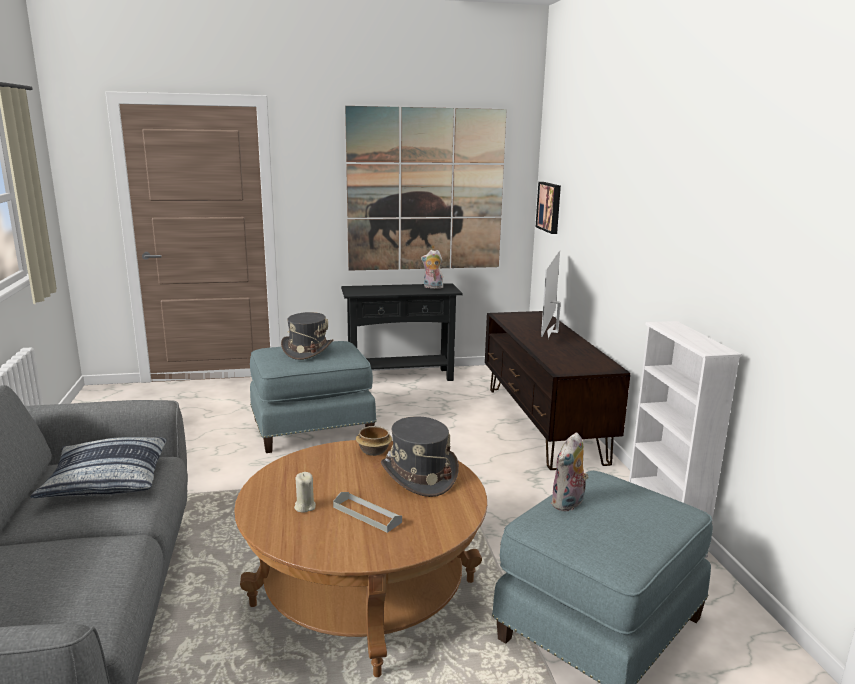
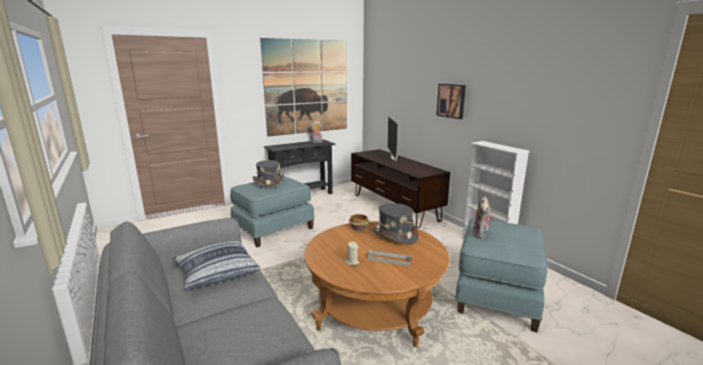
camera: 20 degrees left, 0 degrees up
(550, 207) = (375, 93): picture -> picture (451, 100)

